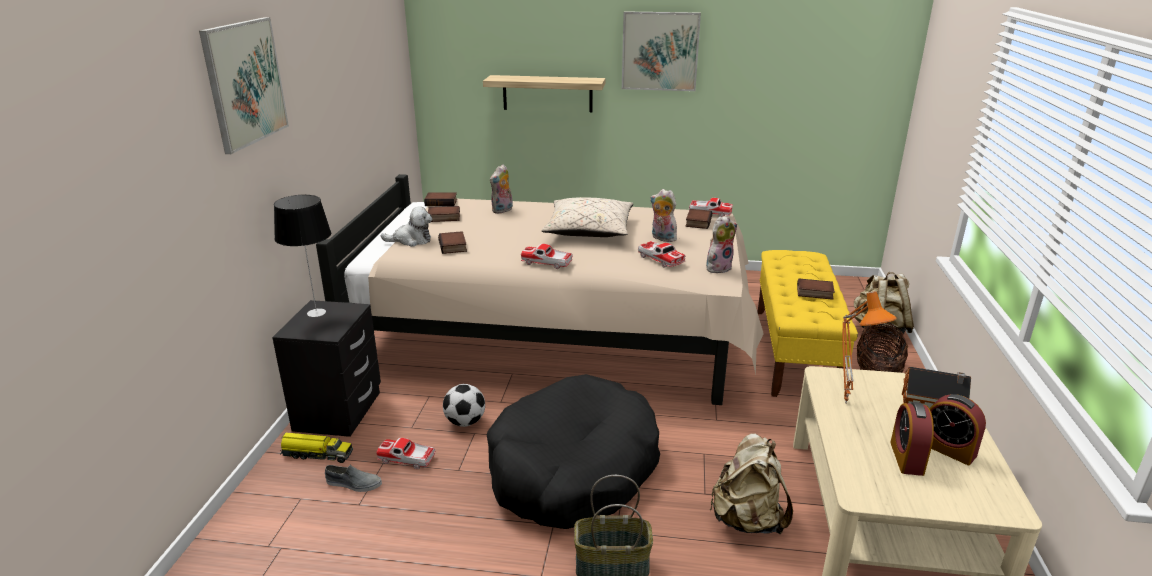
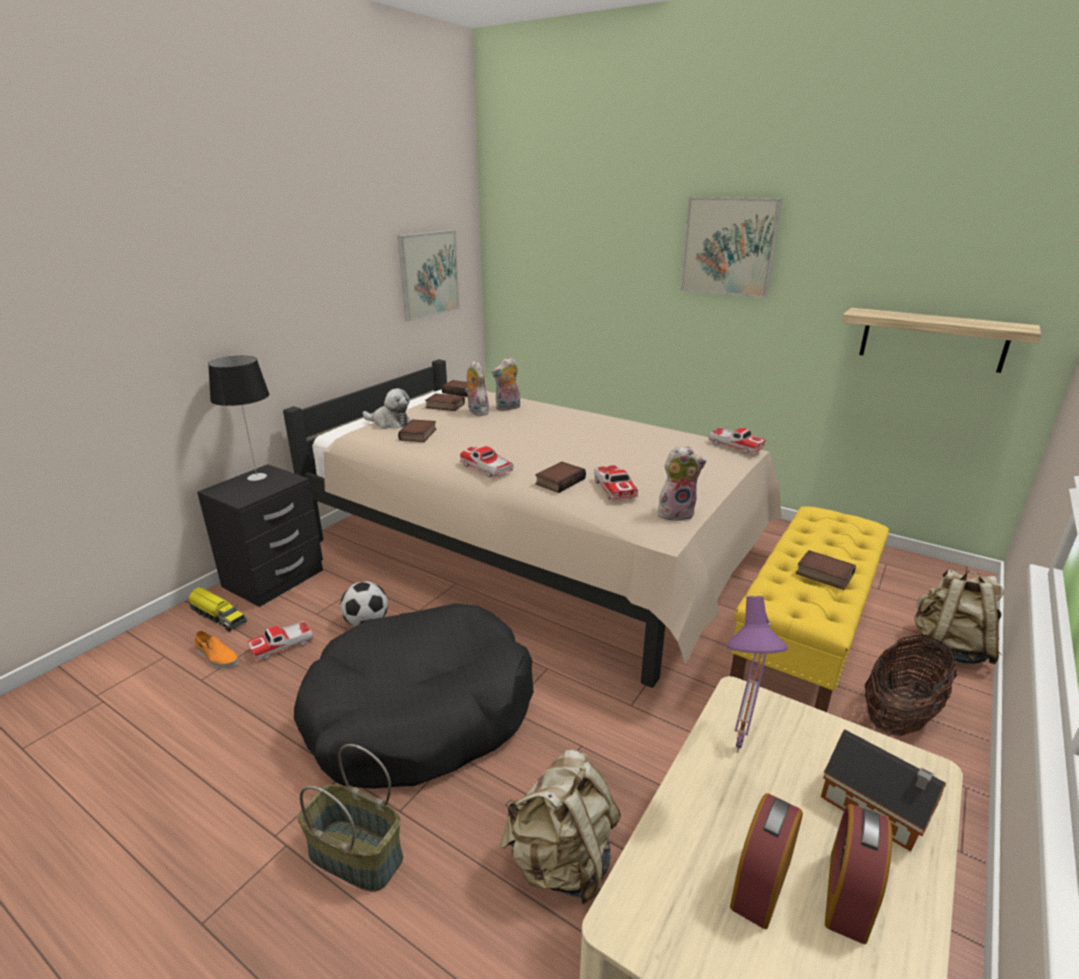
camera: 25 degrees right, 0 degrees up
(245, 83) = (185, 234): picture -> picture (429, 274)
(353, 483) = (217, 656): grey shoe -> orange shoe
(407, 458) = (282, 645): toy car -> toy car turned 75 degrees counterclockwise
(547, 93) = (603, 290): shelf -> shelf (932, 339)
(588, 230) = (570, 442): beige pillow -> none
(662, 238) = (643, 465): plush toy -> plush toy (476, 412)
(697, 222) = (707, 454): book -> book (559, 481)
(848, 402) = (742, 751): orange table lamp -> purple table lamp
(947, 449) = (847, 895): alarm clock -> alarm clock turned 45 degrees clockwise

